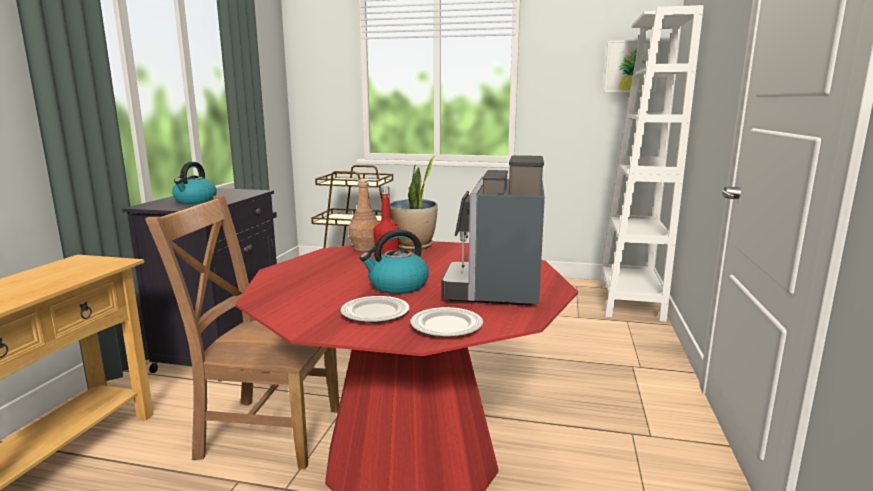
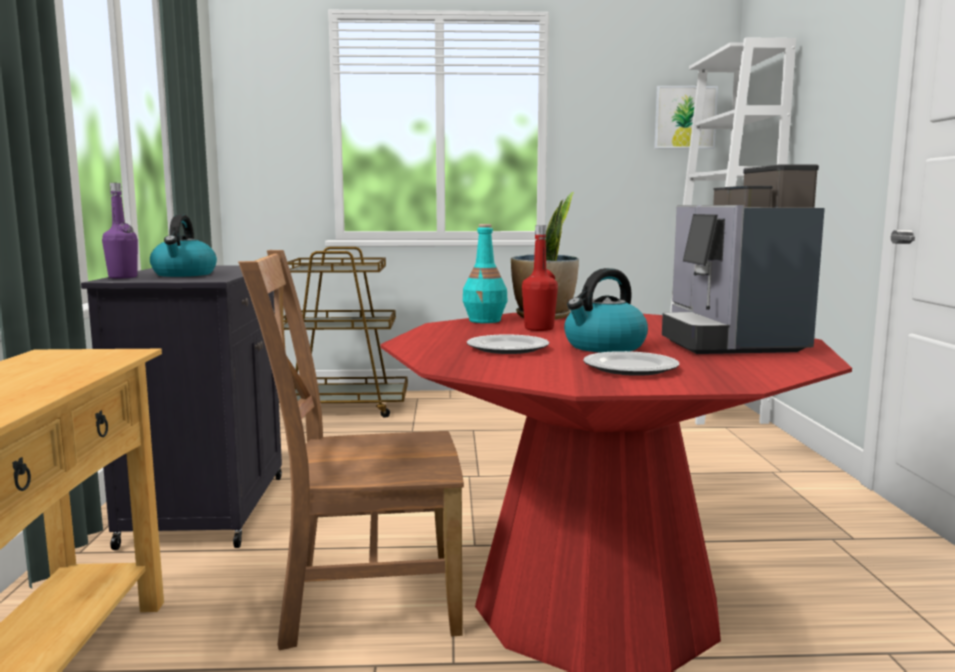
camera: 15 degrees left, 5 degrees down
(155, 203) = (123, 277): none -> purple bottle
(365, 248) = (485, 320): brown bottle -> turquoise bottle
(446, 326) = (742, 372): plate -> plate (507, 348)

